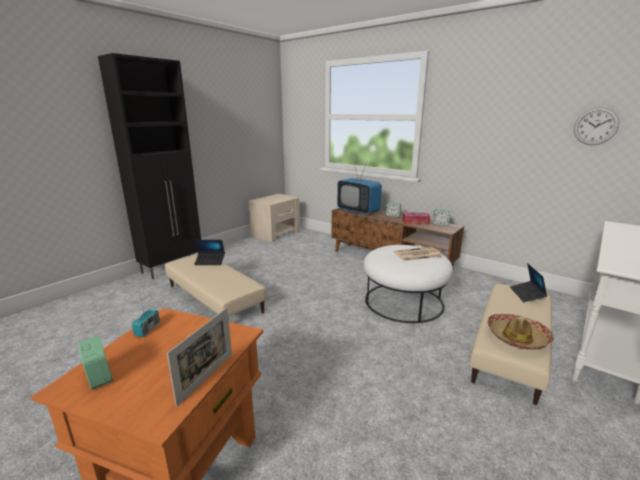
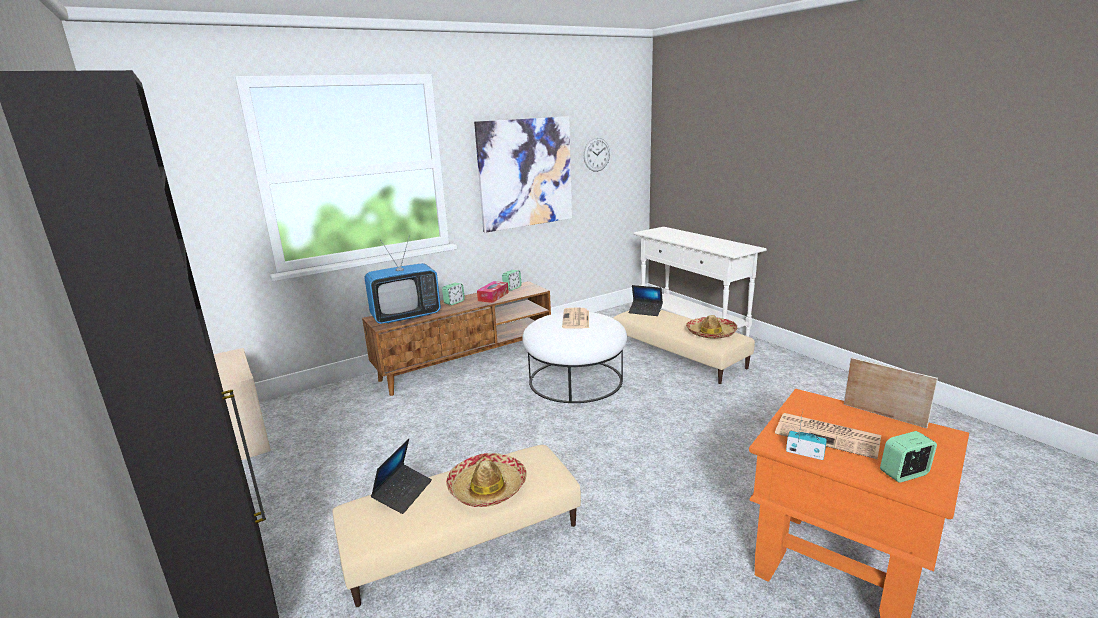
camera: 70 degrees left, 0 degrees up
(171, 342) = (829, 436): none -> newspaper
(214, 278) = (487, 488): none -> hat
(495, 135) = (525, 173): none -> picture

